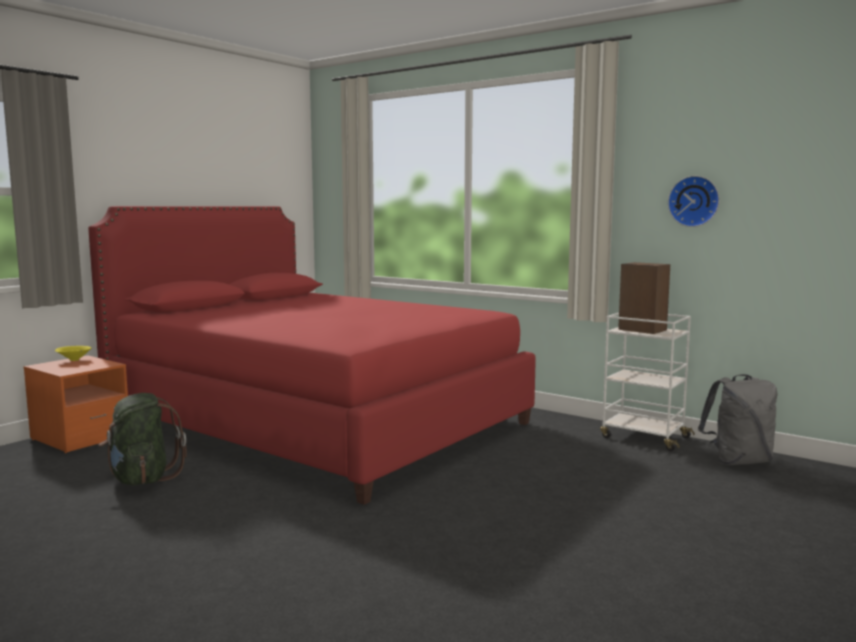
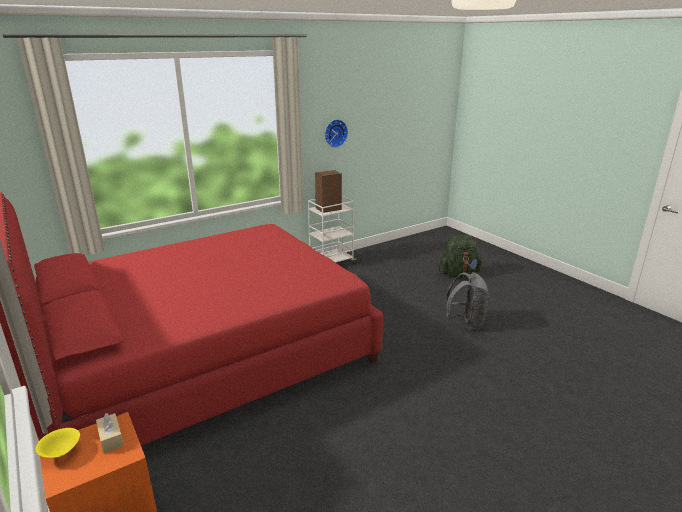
camera: 70 degrees left, 15 degrees up
(89, 366) = (111, 438): none -> beige tissue box
(142, 479) = (272, 460): green backpack -> green backpack (458, 274)
(738, 461) = (377, 255): grey backpack -> grey backpack (465, 323)

